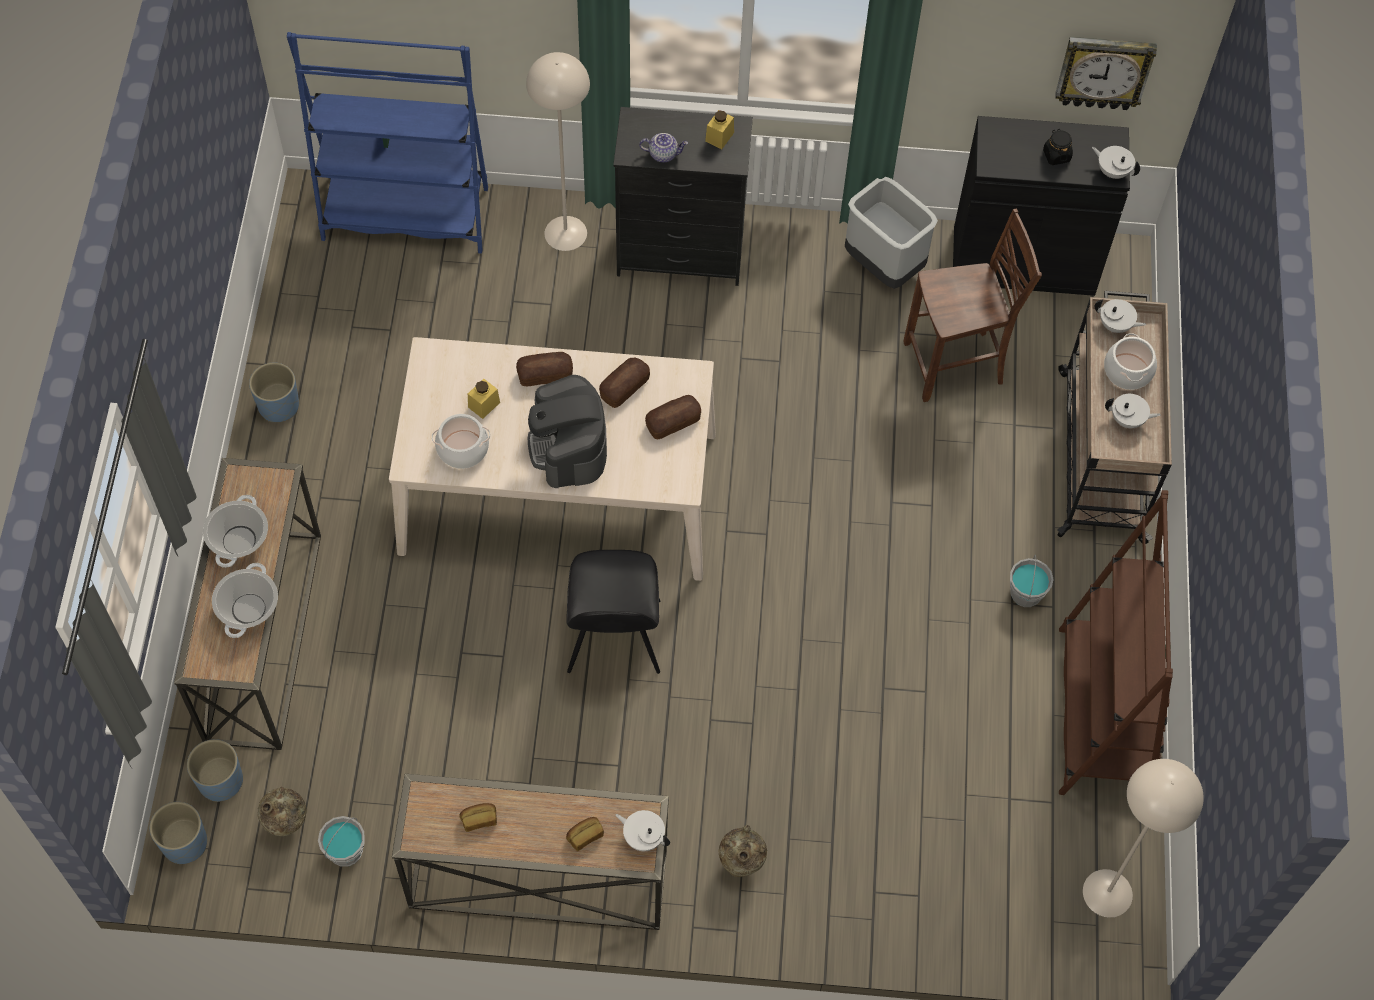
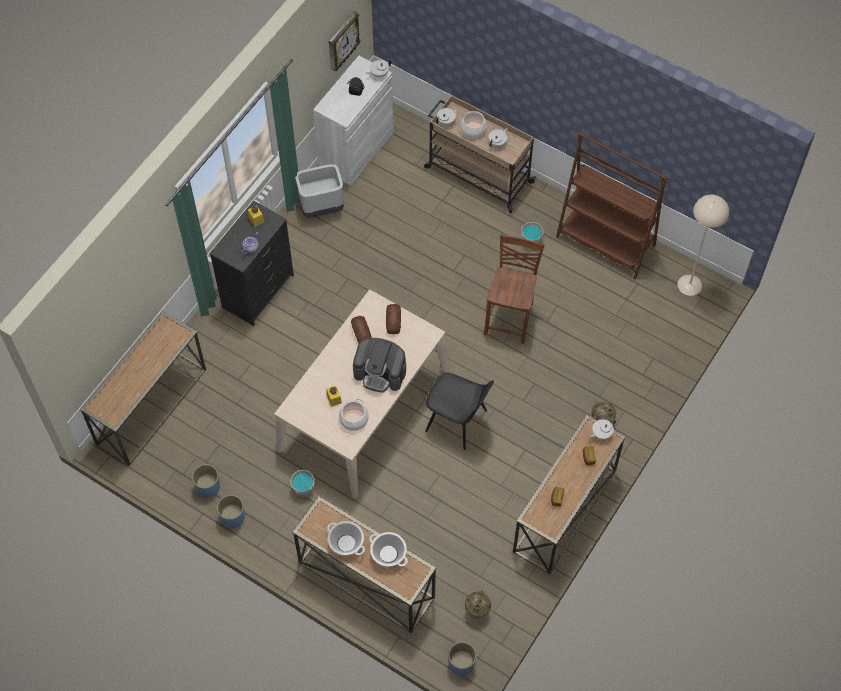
camera: 60 degrees left, 0 degrees up
(220, 780) = (436, 633): blue planter -> blue planter (208, 486)
(346, 851) = (505, 590): grey bucket -> grey bucket (304, 488)
(405, 214) = (151, 406): blue bookcase -> console table
(545, 374) = (333, 364): bread -> none
(566, 233) = (212, 337): beige floor lamp -> none
(956, 365) = (396, 207): brown chair -> brown chair (510, 319)
(1023, 260) = (356, 150): black cabinet -> white cabinet

